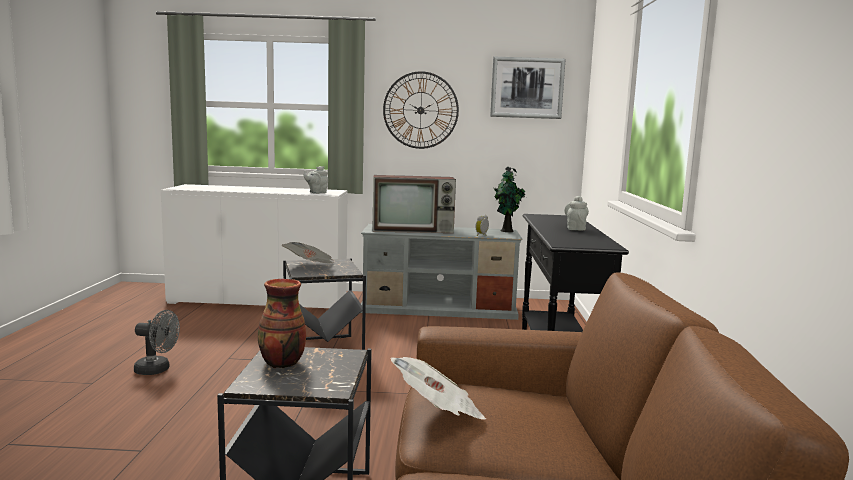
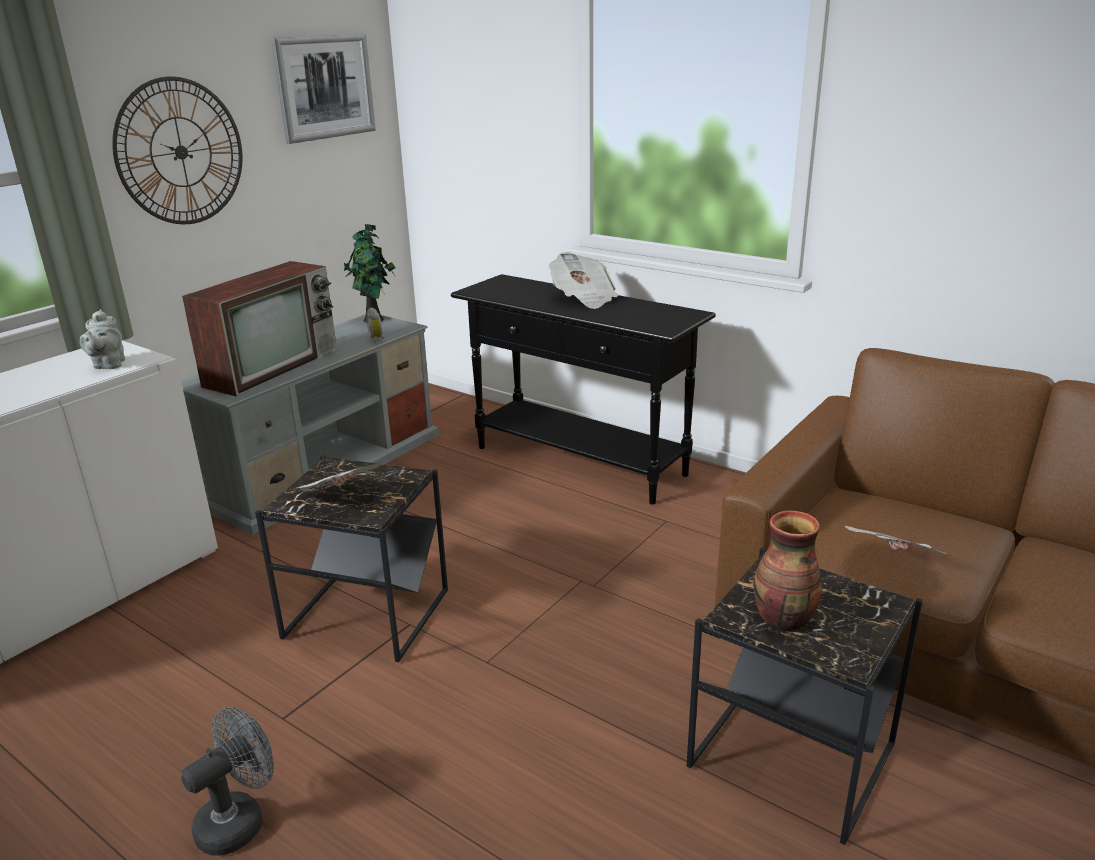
camera: 55 degrees left, 15 degrees up
(575, 228) = (583, 298): grey teapot -> newspaper

